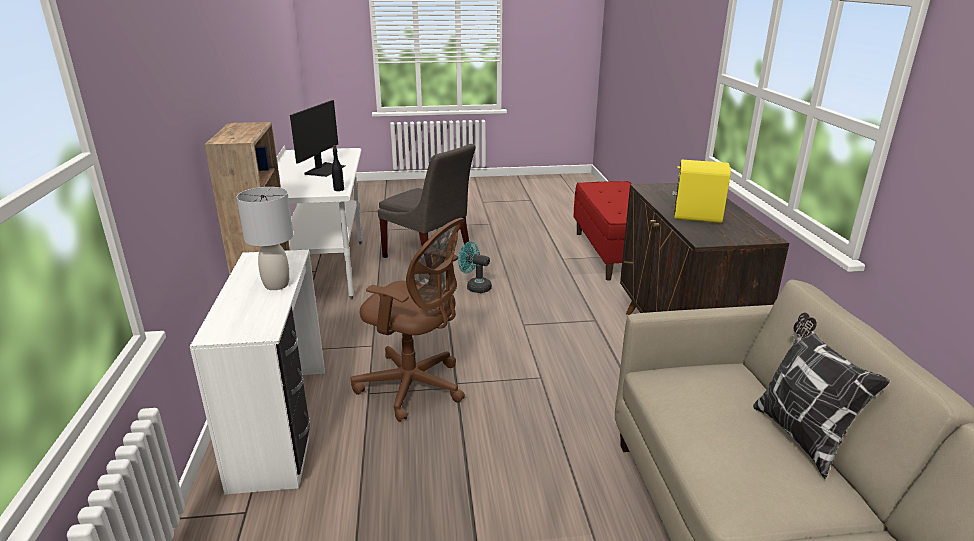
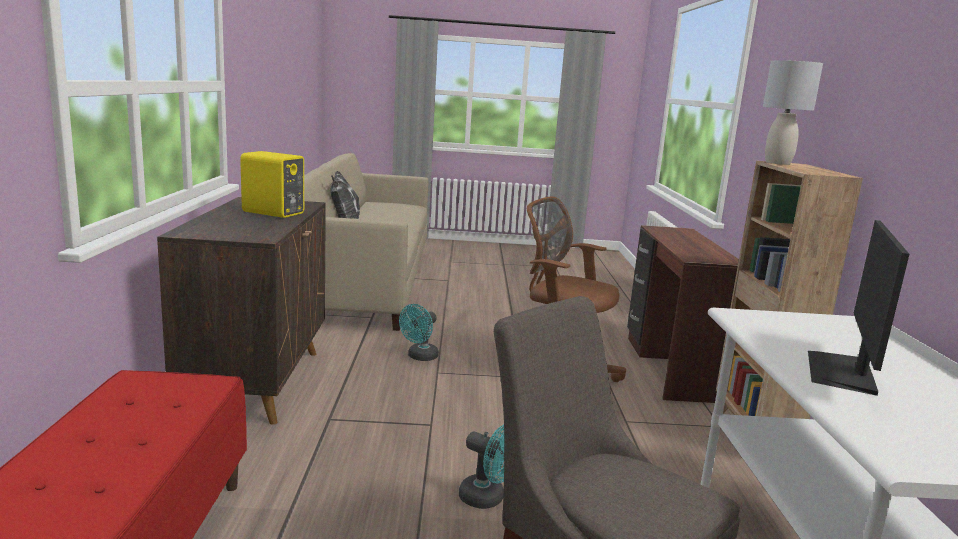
camera: 175 degrees left, 10 degrees down
(276, 285) = (678, 243): grey table lamp -> grey table lamp (778, 163)
(283, 425) = (668, 367): white desk -> brown desk
(338, 189) = (740, 318): black bottle -> none
(568, 397) = (420, 357): none -> turquoise fan

